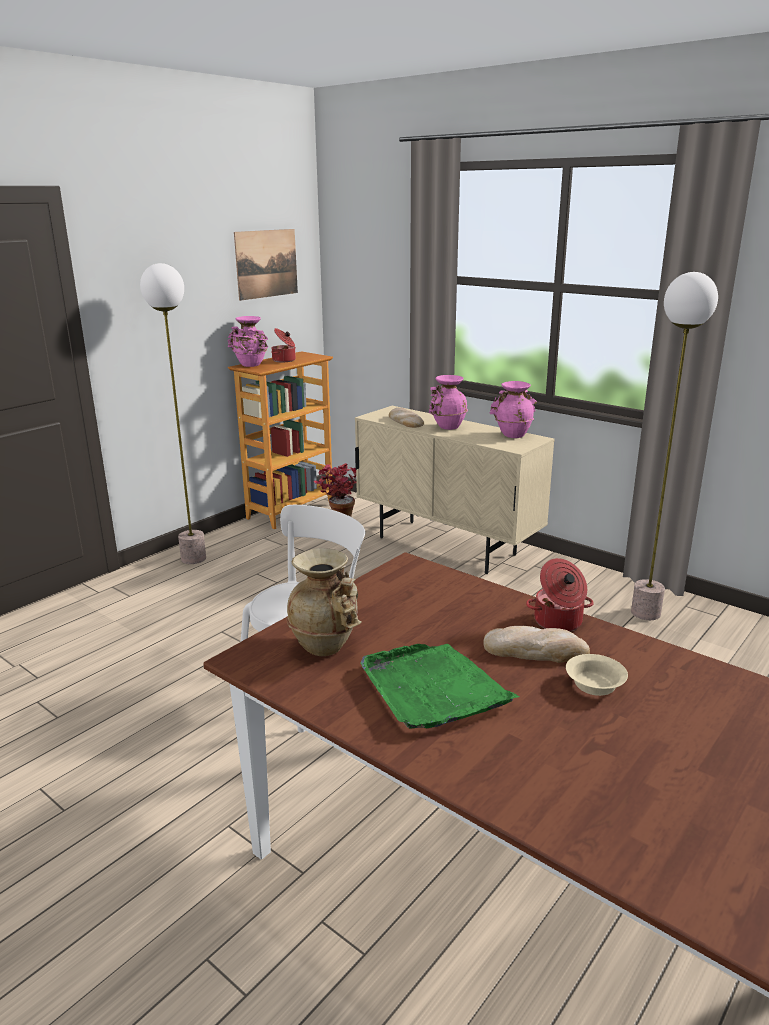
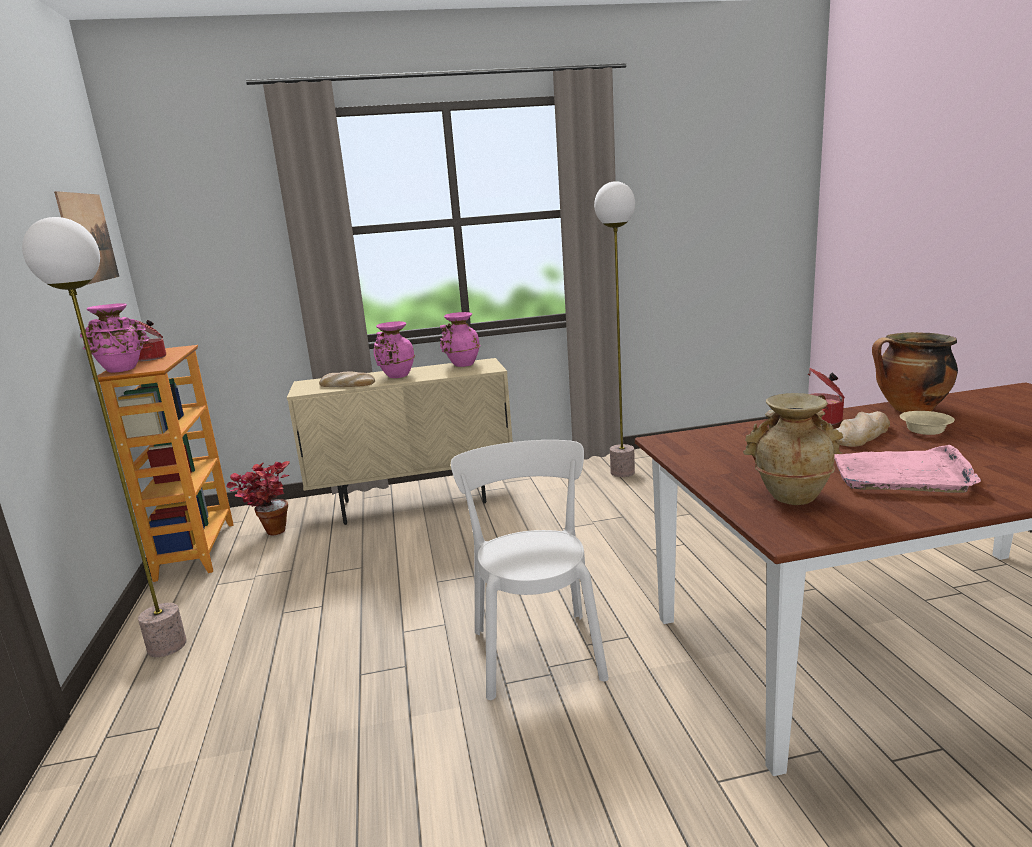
camera: 50 degrees left, 5 degrees down
(433, 689) = (901, 474): green tray -> pink tray
(667, 666) = (910, 410): none -> cooking pot

